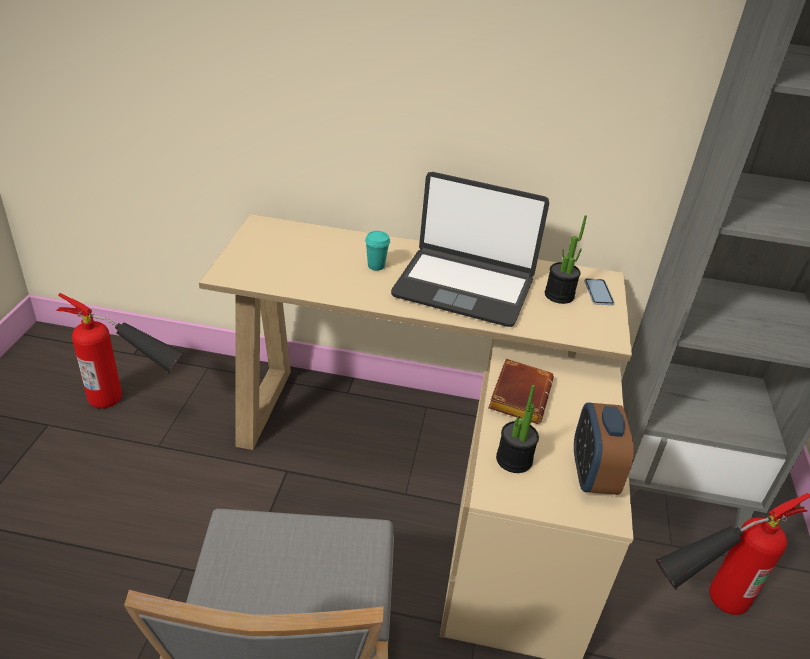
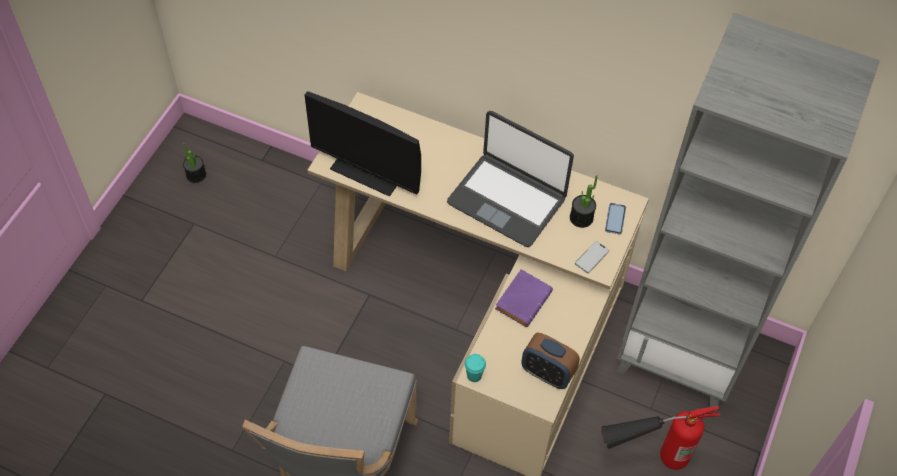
camera: 15 degrees right, 20 degrees up
(133, 404) = (258, 212): fire extinguisher -> none
(279, 277) = (367, 171): none -> monitor
(376, 266) = (445, 167): turquoise cup -> turquoise cup (474, 375)
(514, 459) = (498, 352): potted plant -> potted plant (196, 175)
(518, 394) = (522, 299): brown book -> purple book
(592, 475) = (547, 373): alarm clock -> alarm clock turned 75 degrees counterclockwise
(593, 329) = (591, 257): none -> phone

